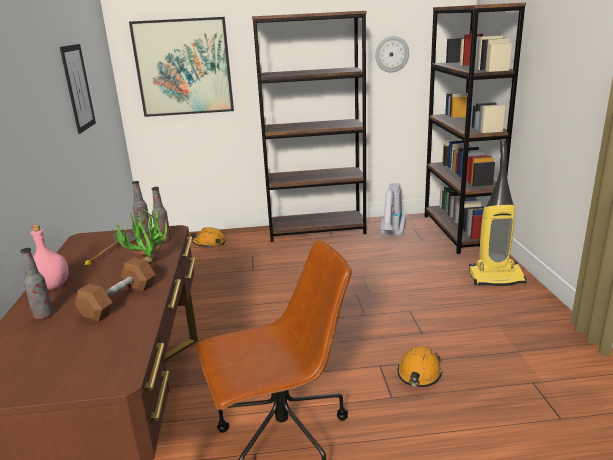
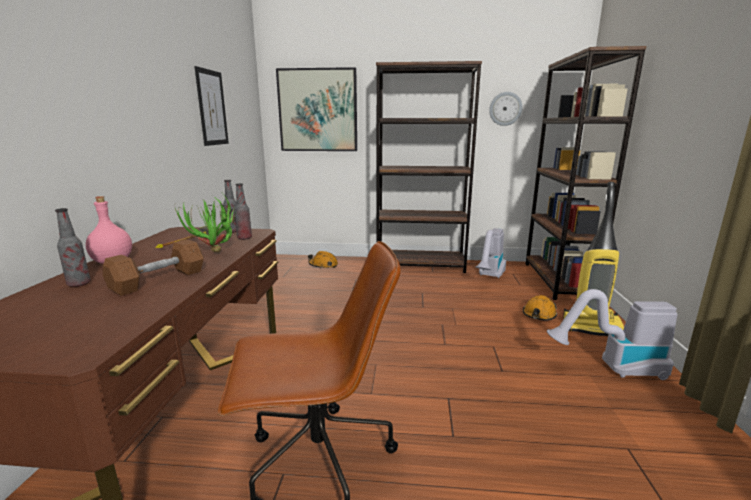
camera: 10 degrees right, 5 degrees down
(419, 374) = (490, 414): orange hard hat -> orange hard hat (539, 315)
(516, 316) = (613, 369): none -> vacuum cleaner

